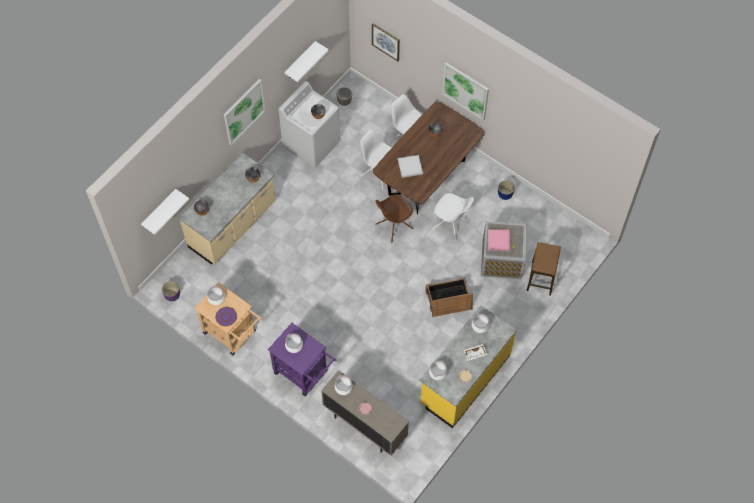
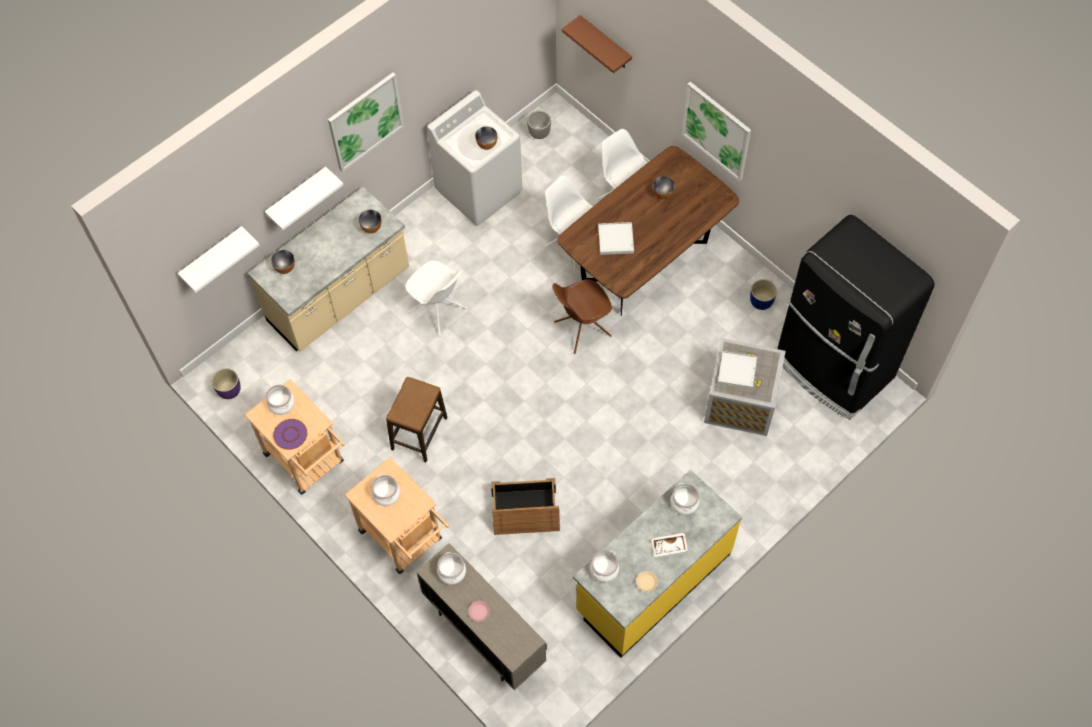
camera: 10 degrees right, 0 degrees up
(300, 61) = (467, 56): white shelf -> white shelf (297, 196)
(304, 374) = (405, 539): purple cart -> beige cart
(386, 41) = (605, 43): picture -> brown shelf
(448, 300) = (647, 454): crate -> crate (524, 511)
(451, 225) = (670, 339): white chair -> white chair (438, 311)
(498, 240) = (737, 371): pink tray -> white tray
(541, 278) = (798, 439): stool -> stool (419, 434)
(556, 231) = (832, 367): none -> black fridge

